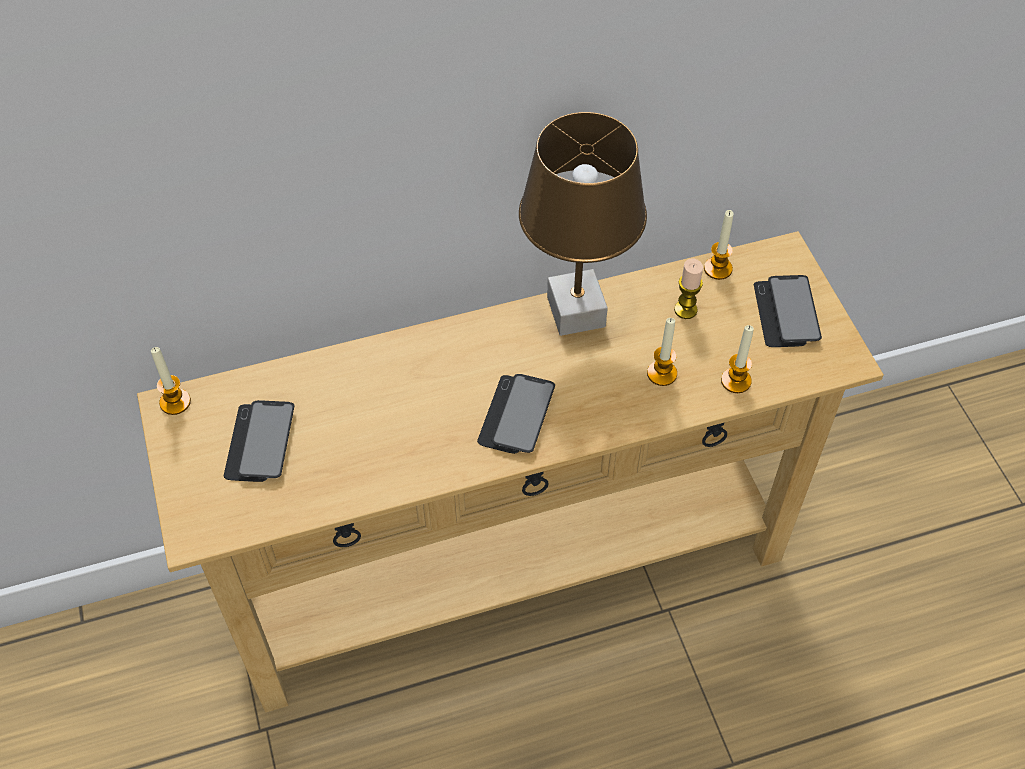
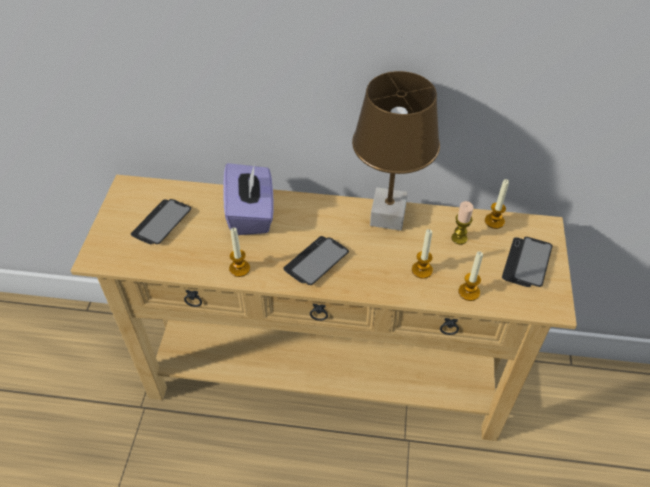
camera: 25 degrees right, 5 degrees down
(175, 402) = (132, 185): candle -> candle (239, 268)
(384, 380) = (251, 214): none -> purple tissue box

